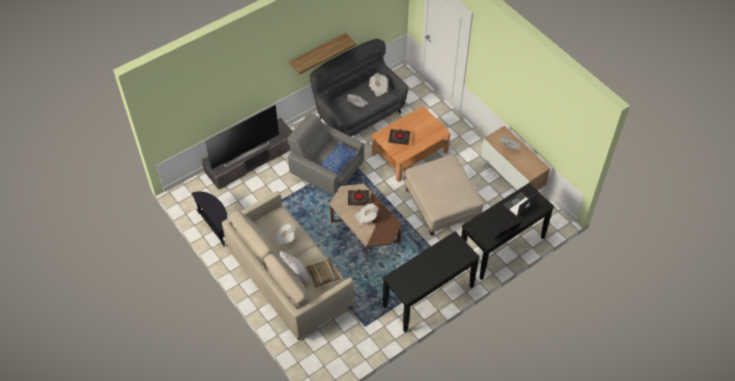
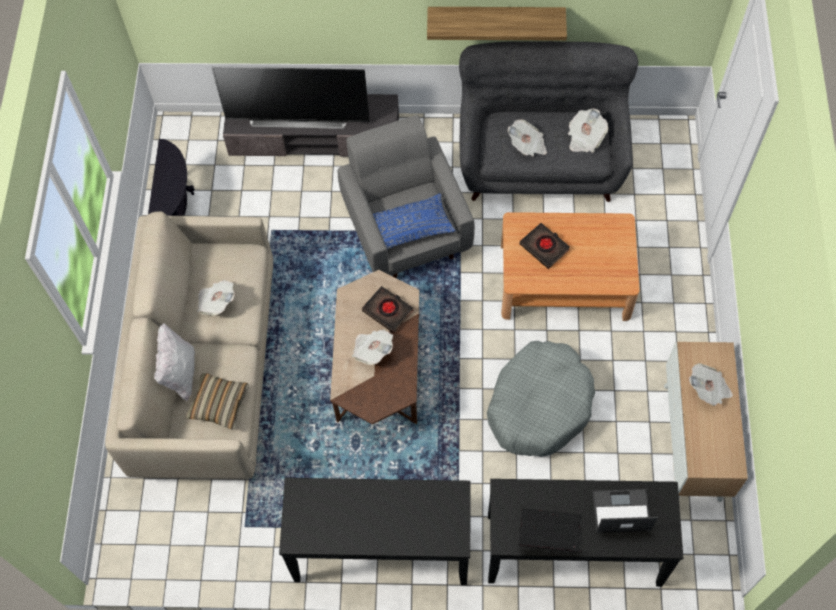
camera: 40 degrees right, 10 degrees up
(442, 204) = (539, 404): beige ottoman -> grey dog bed

